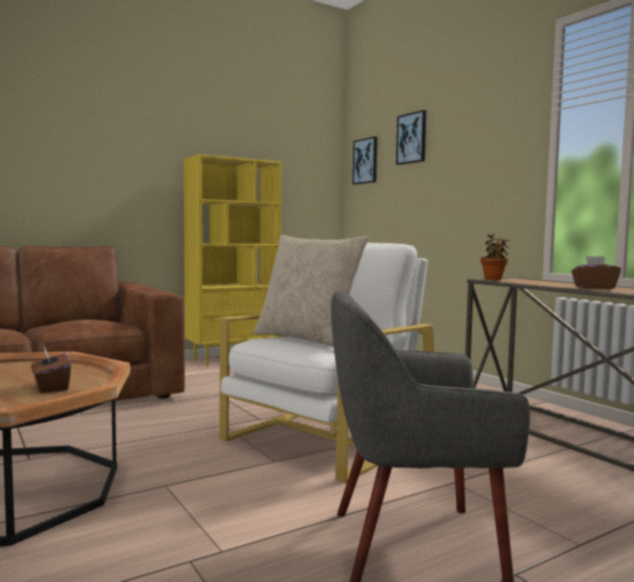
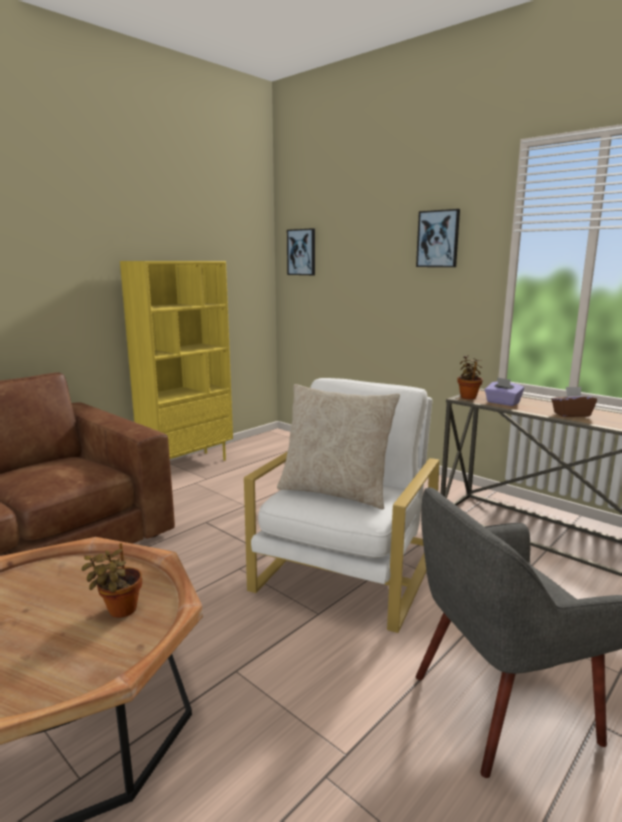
camera: 15 degrees left, 10 degrees up
(51, 387) = (119, 611): brown tissue box -> potted plant
(412, 138) = (356, 236): picture -> picture (438, 239)
(527, 282) = (502, 403): none -> purple tissue box

